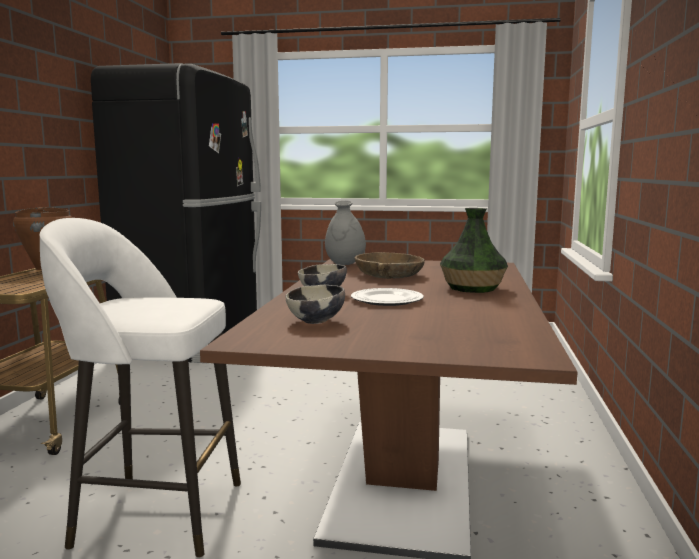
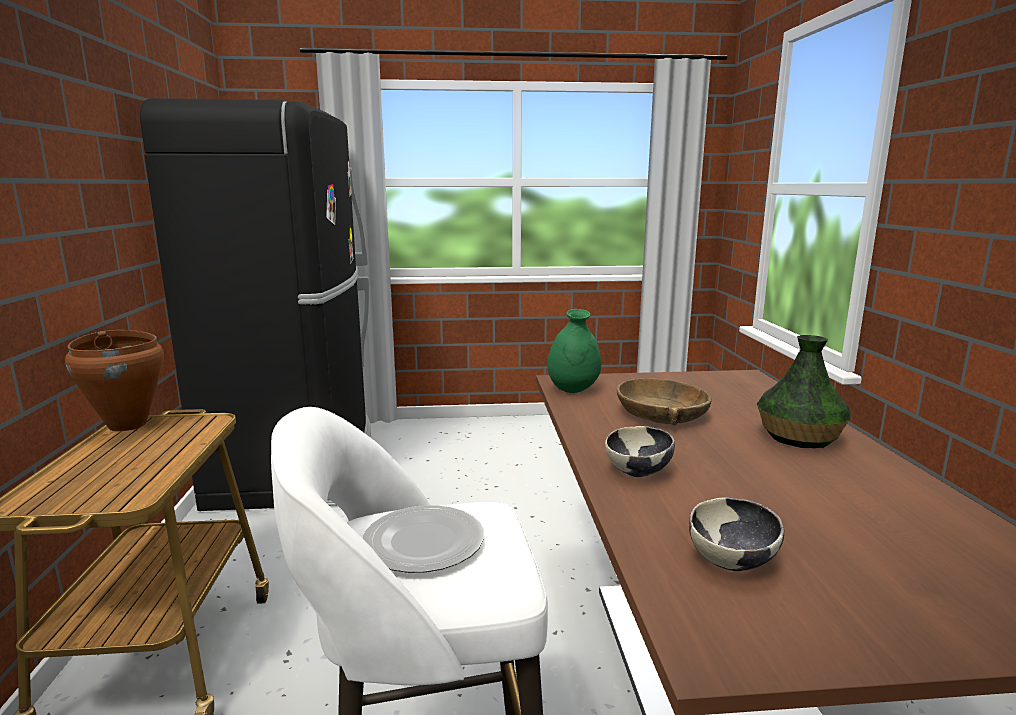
camera: 15 degrees left, 5 degrees up
(345, 264) = (573, 390): grey vase -> green vase
(388, 300) = (742, 481): plate -> plate (425, 542)

